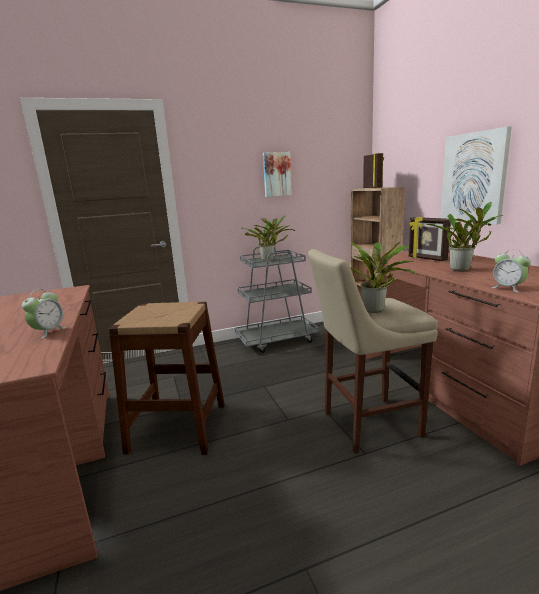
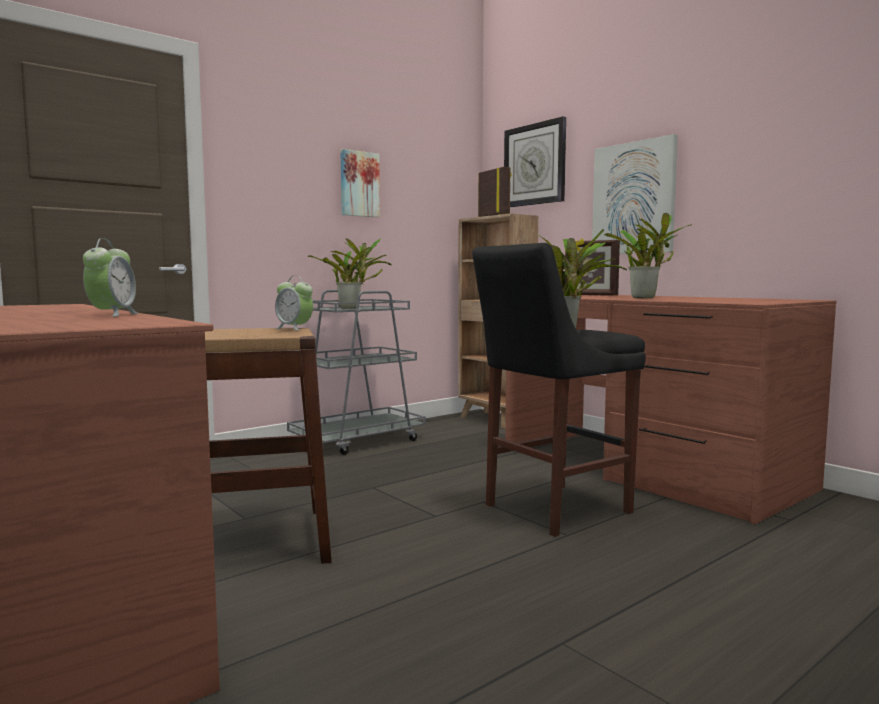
camera: 20 degrees left, 10 degrees down
(366, 424) = (551, 510): beige stool -> black stool
(405, 147) = (535, 164): none -> wall clock
(508, 288) = (716, 301): alarm clock -> alarm clock (294, 329)

